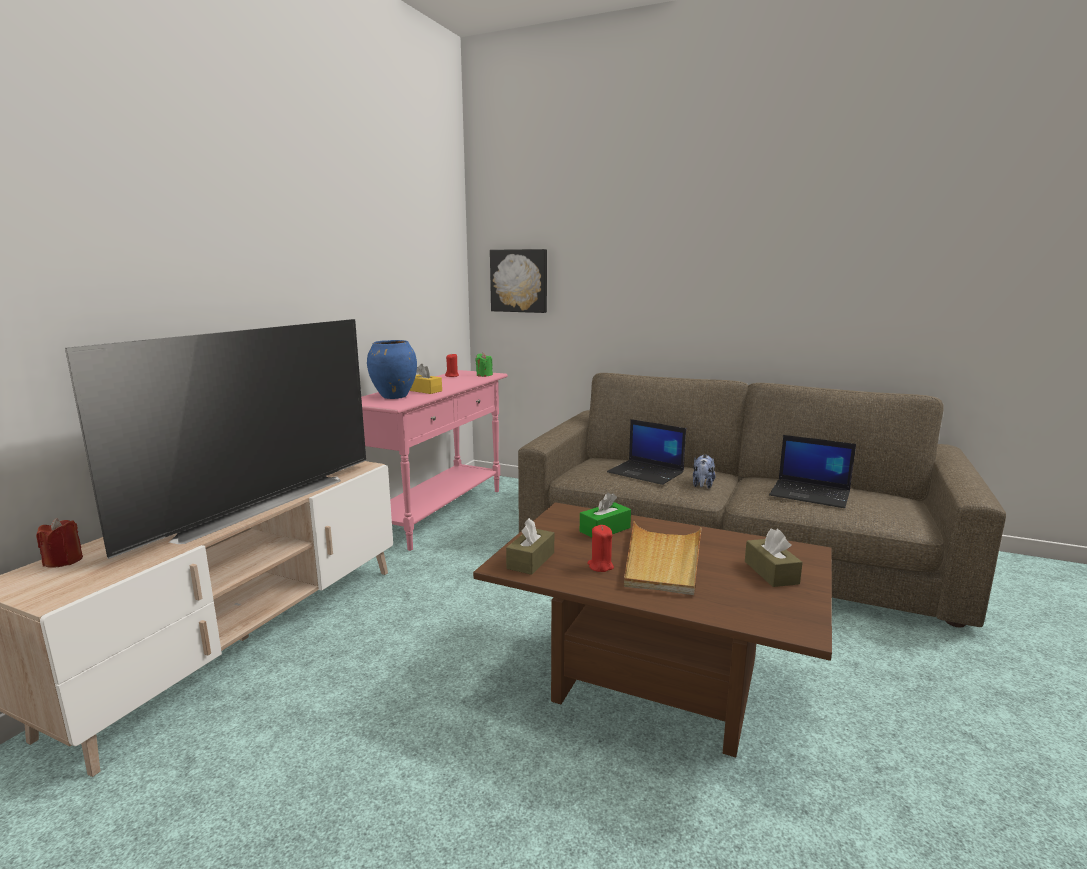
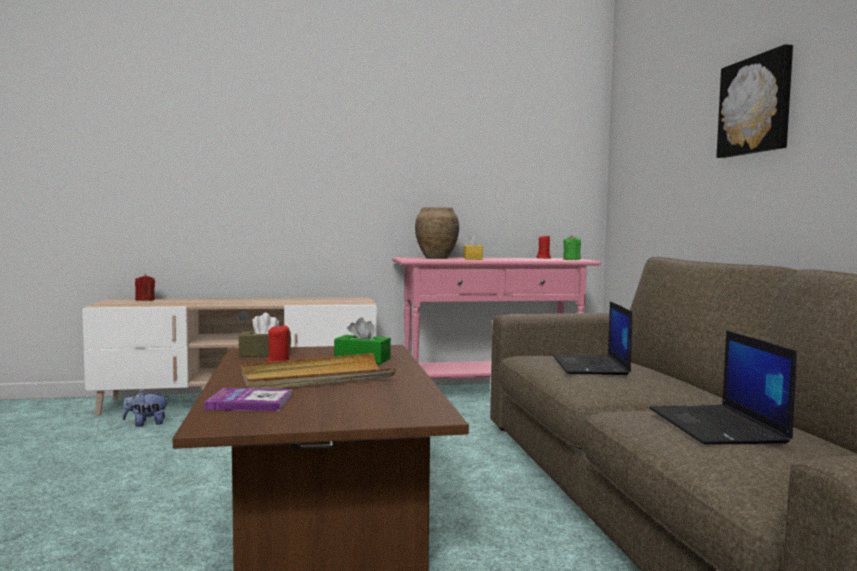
camera: 55 degrees right, 10 degrees down
(255, 504) = (257, 302): television -> none
(394, 396) = (436, 258): blue vase -> brown vase
(519, 281) = (637, 160): picture -> picture (756, 105)
(702, 485) = (625, 390): plush toy -> plush toy (146, 423)
(734, 603) = (250, 402): none -> book
(771, 572) = (343, 407): brown tissue box -> none

